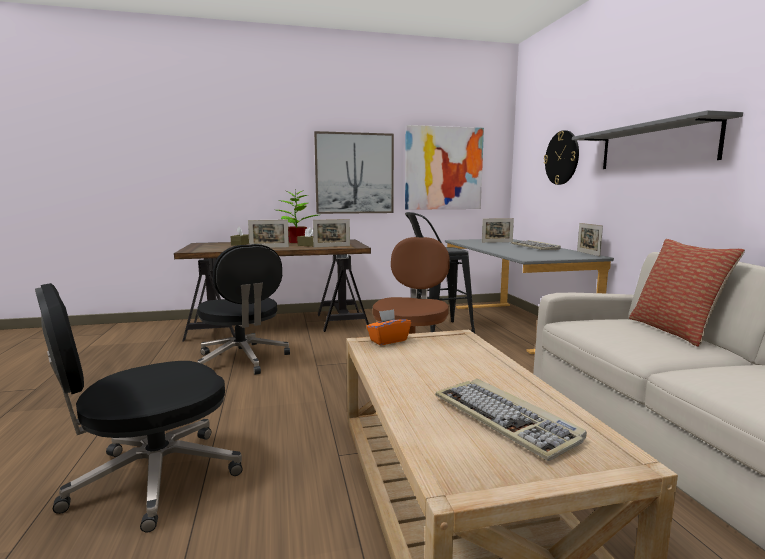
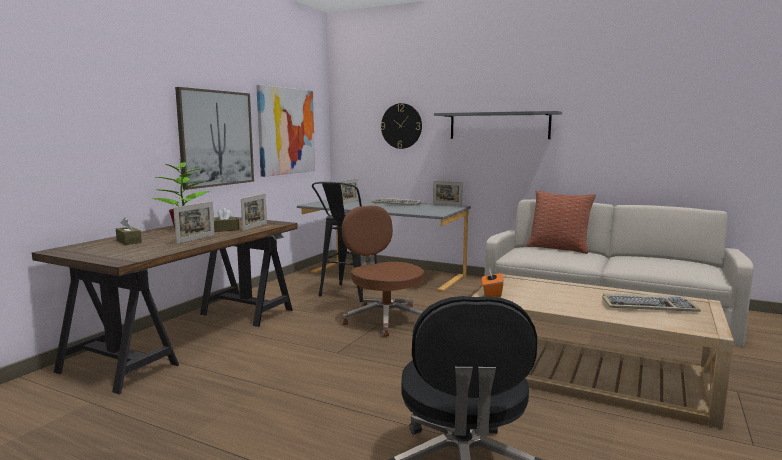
camera: 50 degrees left, 0 degrees up
(243, 360) = (258, 377): black office chair -> none

